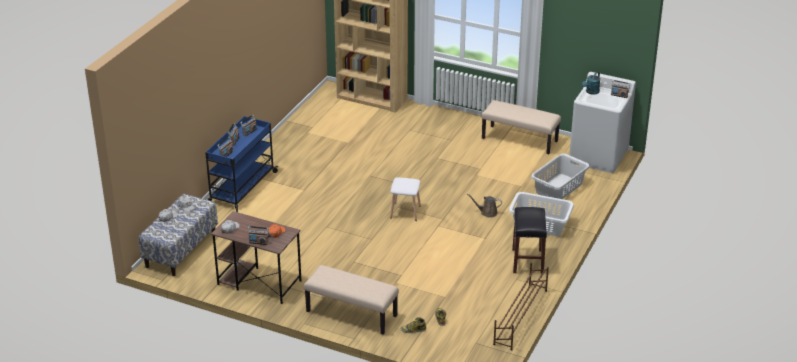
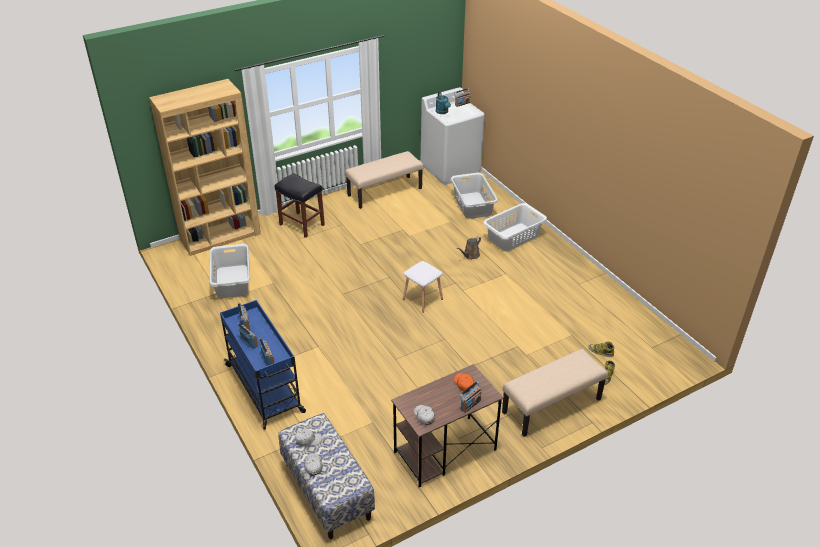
camera: 55 degrees left, 5 degrees up
(330, 126) = (232, 281): none -> grey laundry basket
(520, 317) = (633, 306): brown shoe rack -> none
(528, 262) = (559, 267): black stool -> black stool (302, 225)

